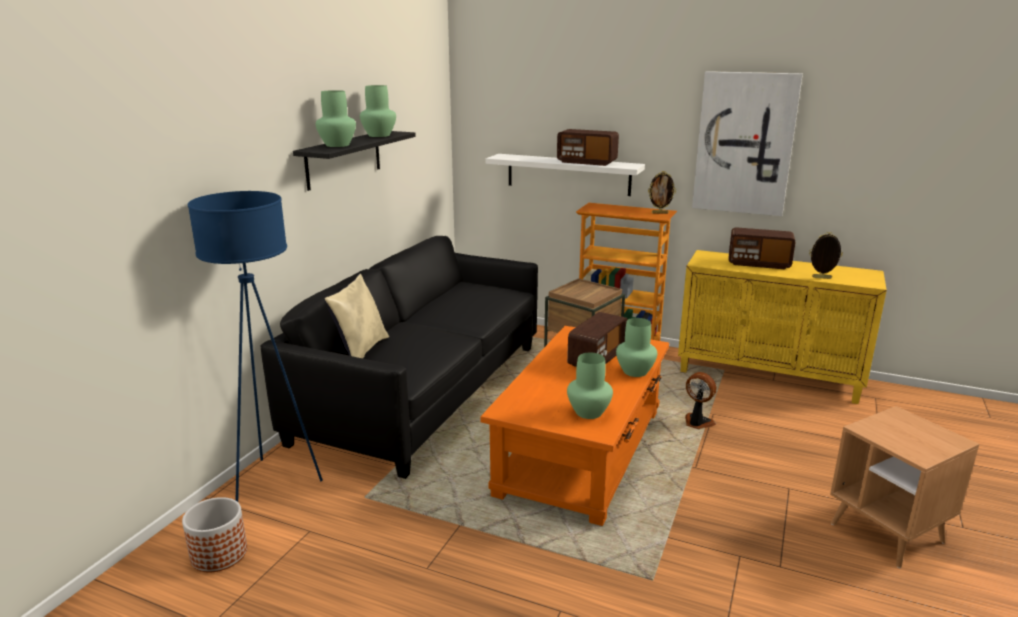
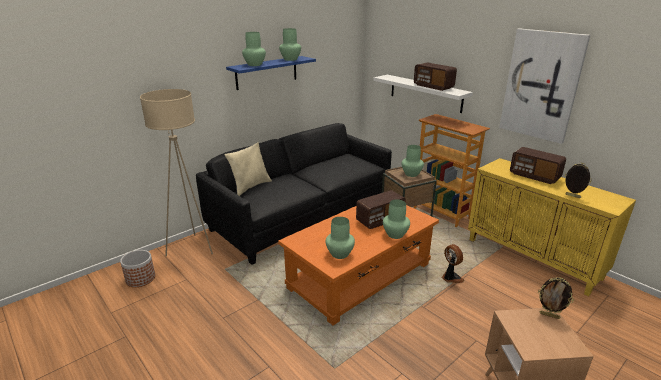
camera: 25 degrees right, 5 degrees up
(275, 481) = (191, 248): blue floor lamp -> beige floor lamp
(344, 159) = (266, 72): black shelf -> blue shelf
(588, 291) = (411, 174): none -> green vase
(660, 213) = (474, 128): picture frame -> picture frame (549, 315)

